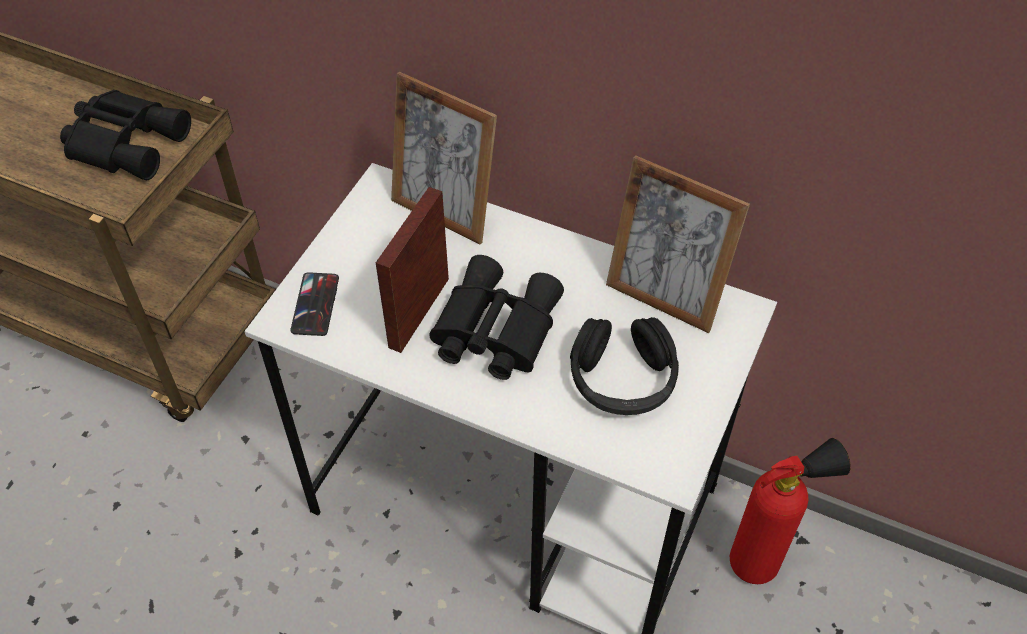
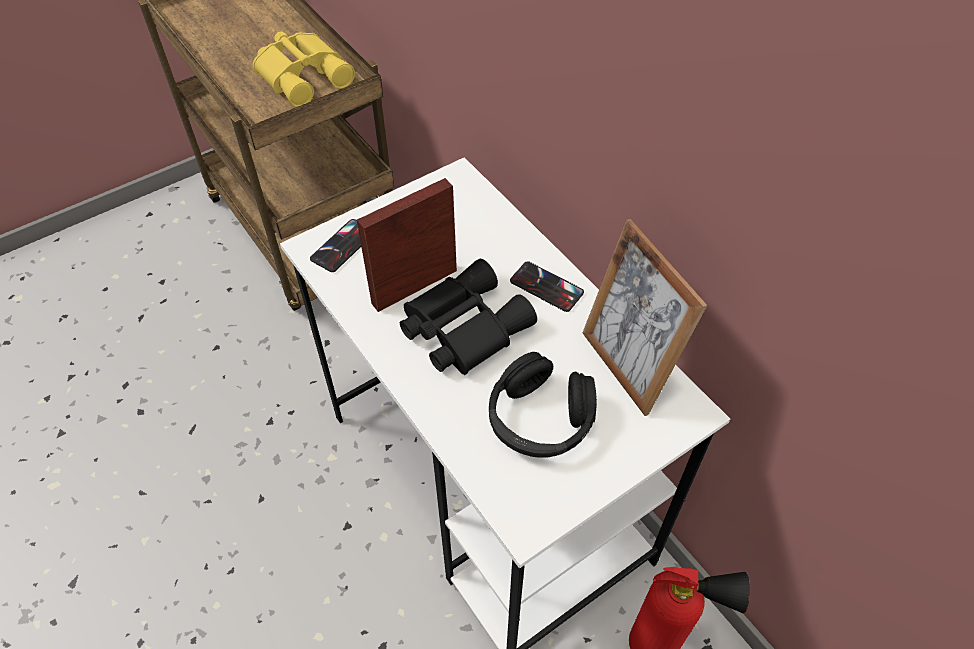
camera: 30 degrees right, 0 degrees up
(127, 141) = (304, 75): black binoculars -> yellow binoculars
(444, 212) = (491, 217): picture frame -> none
(544, 257) = (546, 287): none -> phone

